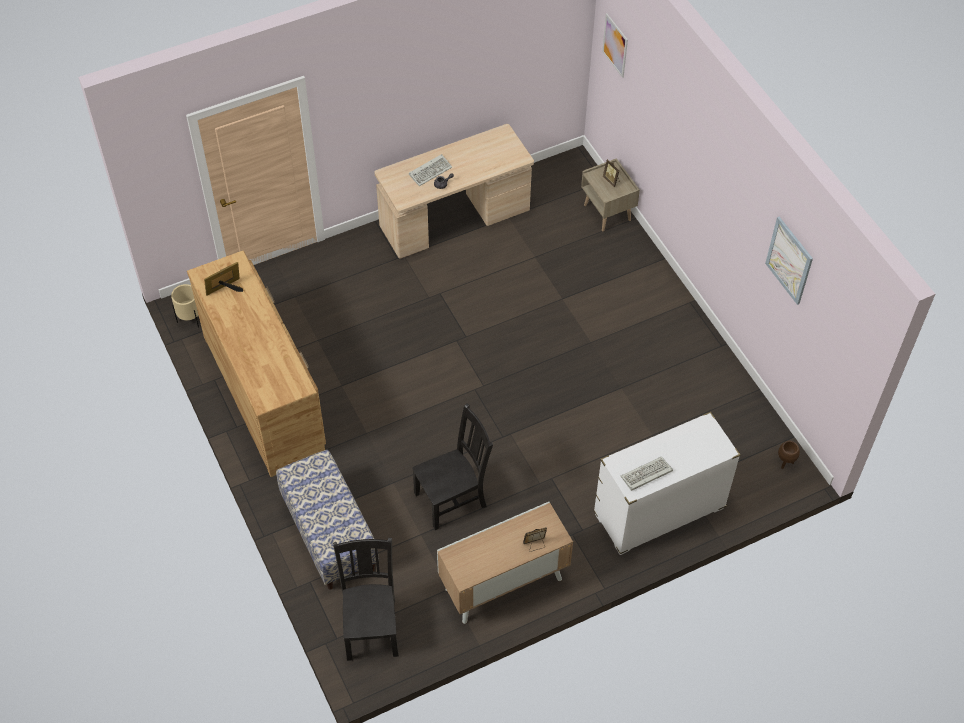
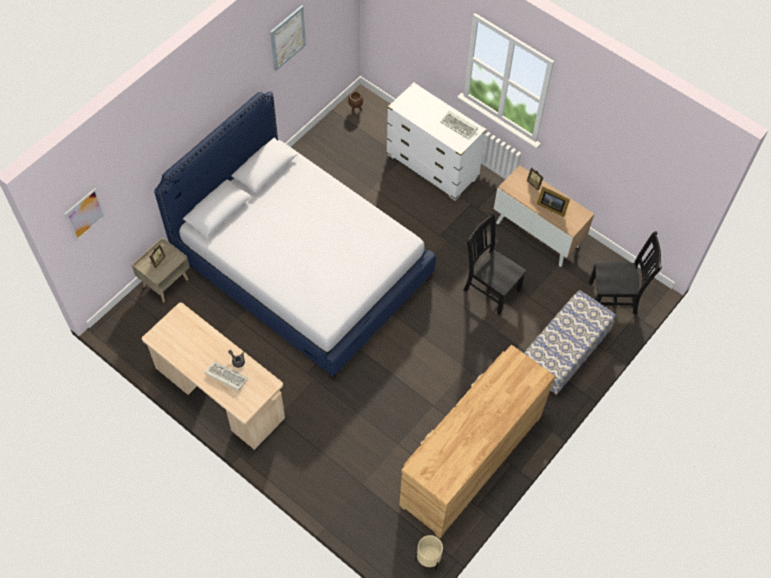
camera: 115 degrees left, 5 degrees up
(226, 289) = (450, 461): picture frame -> picture frame (551, 207)
(371, 627) = (614, 298): black chair -> black chair turned 150 degrees counterclockwise
(570, 330) = (302, 267): none -> bed

